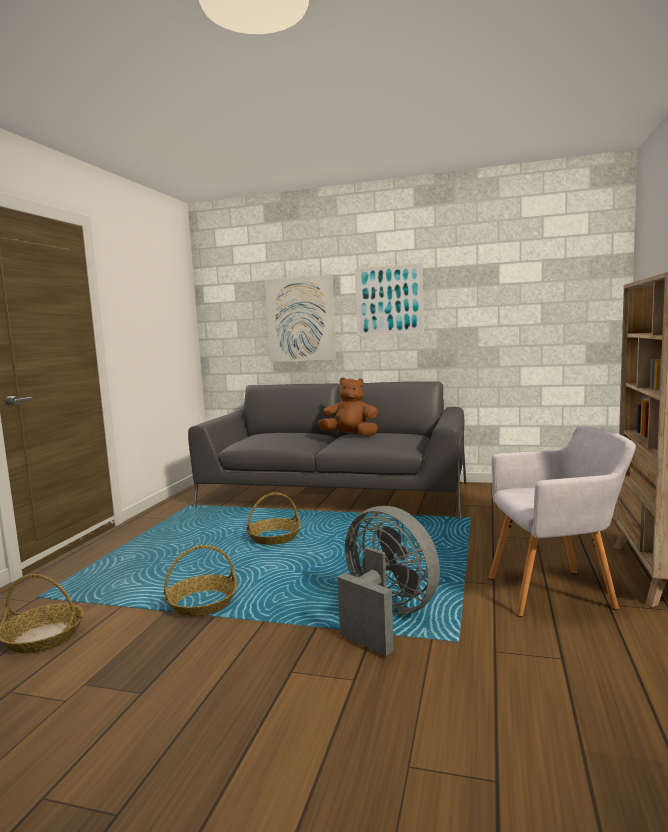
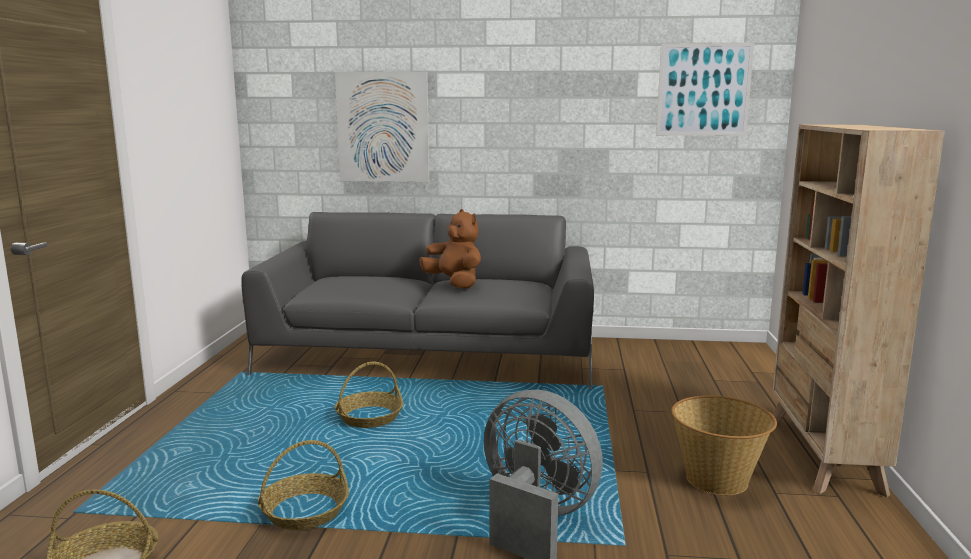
camera: 10 degrees left, 5 degrees up
(350, 435) = (454, 284): brown plush toy -> brown plush toy turned 45 degrees clockwise
(389, 300) = (500, 109): picture -> picture (703, 90)
(556, 592) = (717, 479): grey armchair -> basket

